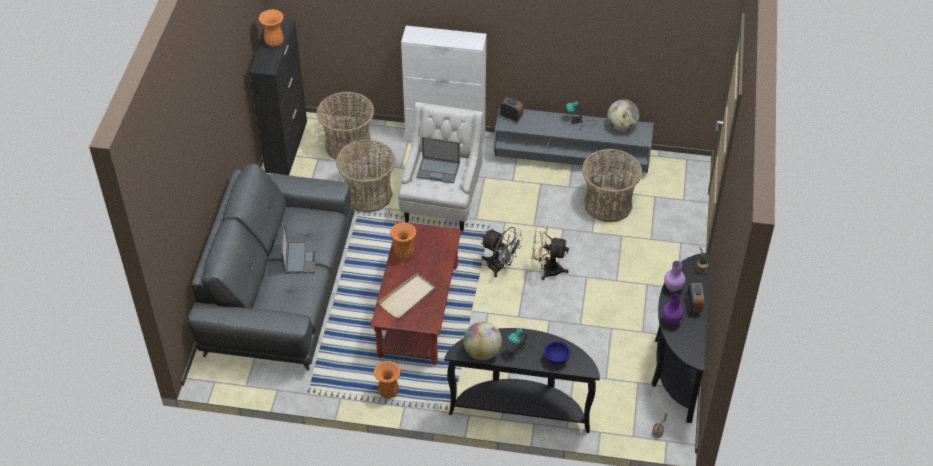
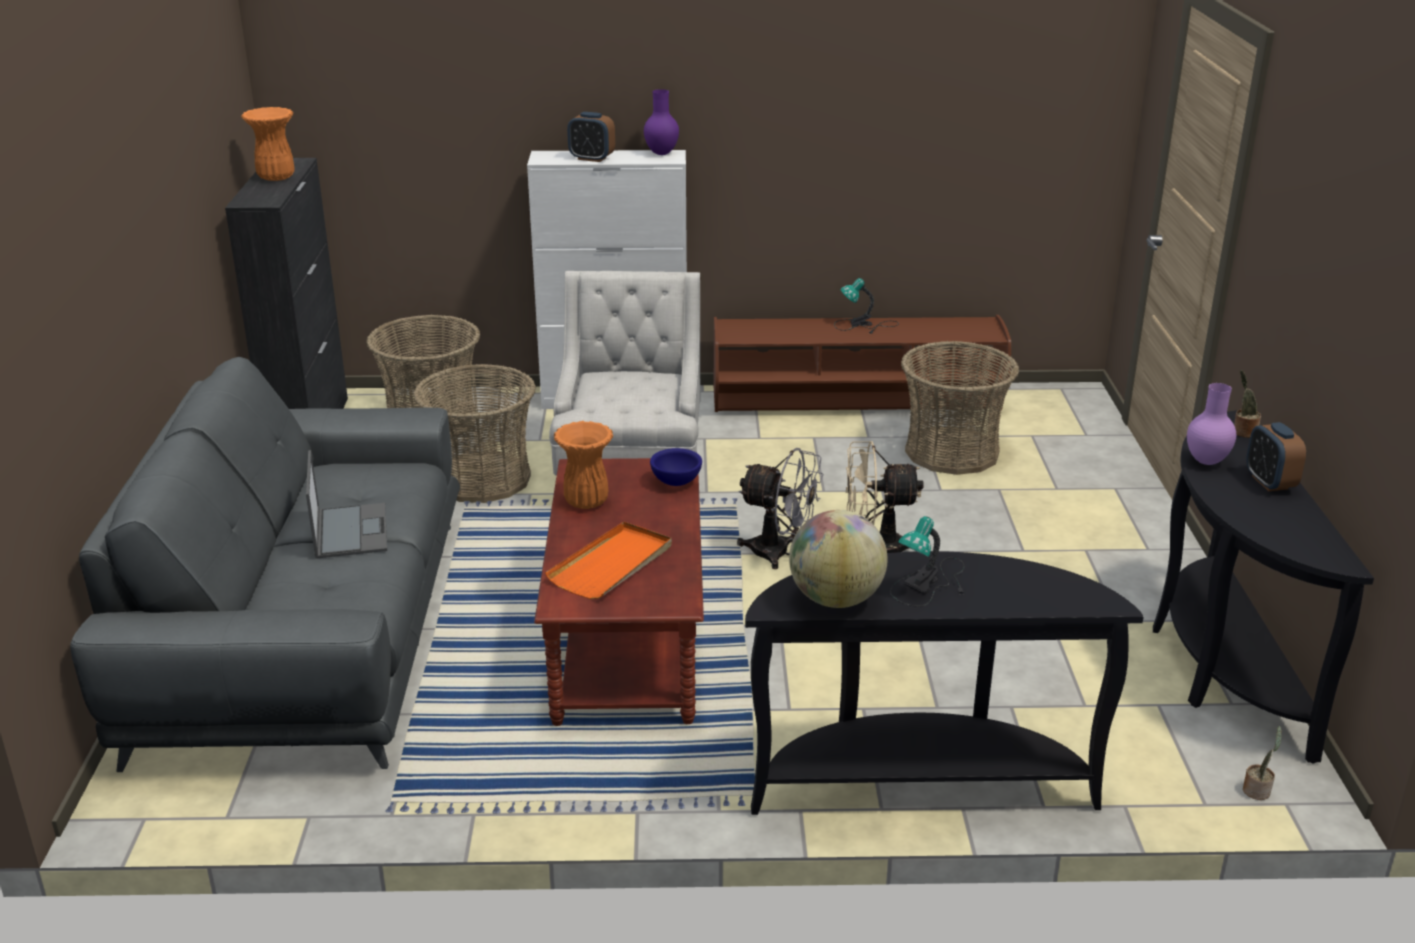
camera: 10 degrees left, 20 degrees down
(388, 392) = (590, 789): orange vase -> none
(408, 297) = (612, 565): beige tray -> orange tray
(438, 170) = (626, 388): laptop -> none
(511, 118) = (740, 329): alarm clock -> alarm clock (592, 158)
(556, 358) = (1019, 593): blue bowl -> blue bowl (675, 482)
(572, 158) = (857, 403): grey tv stand -> brown tv stand
(622, 127) = (945, 324): globe -> none
(671, 320) = (1239, 507): purple vase -> purple vase (661, 153)

